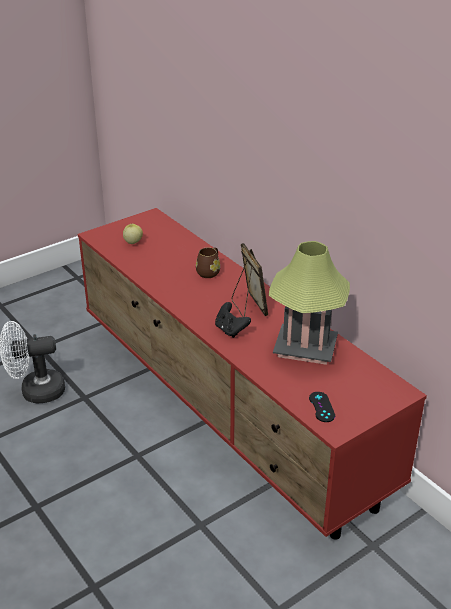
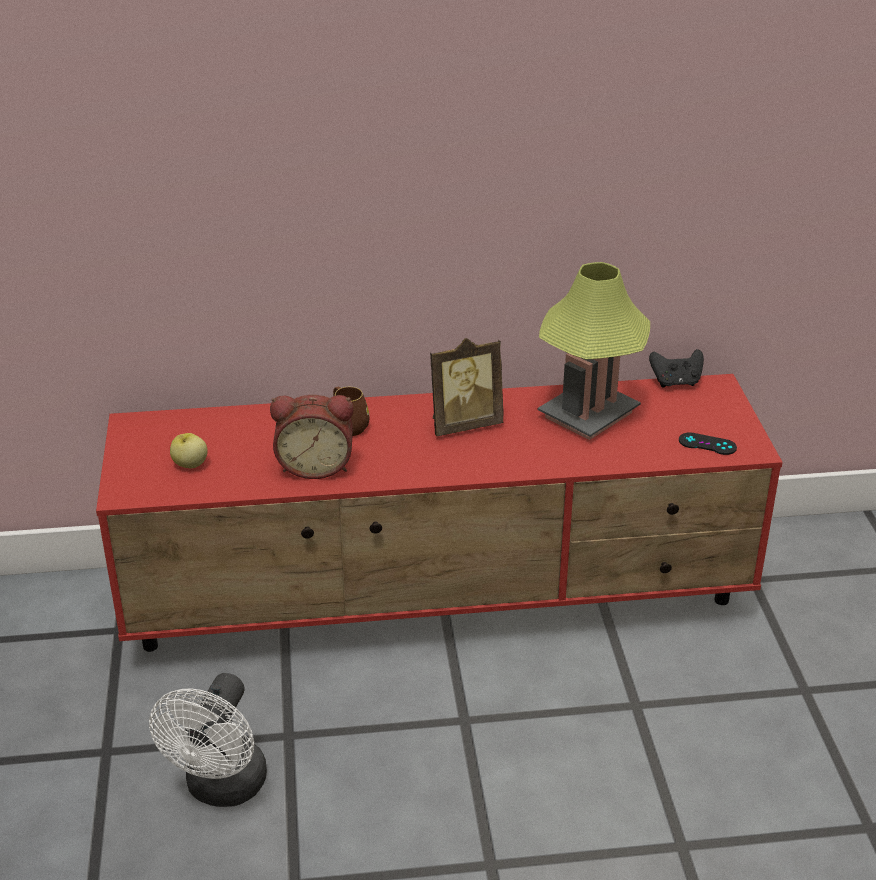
camera: 60 degrees left, 0 degrees up
(163, 275) = (315, 465): none -> alarm clock
(231, 330) = (503, 454): black game controller -> black game controller (676, 382)
(248, 307) = (464, 424): picture frame -> picture frame turned 150 degrees clockwise

